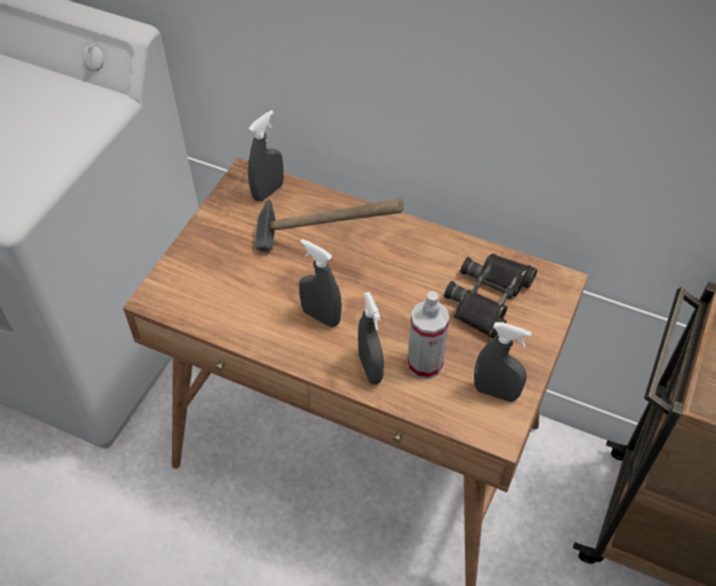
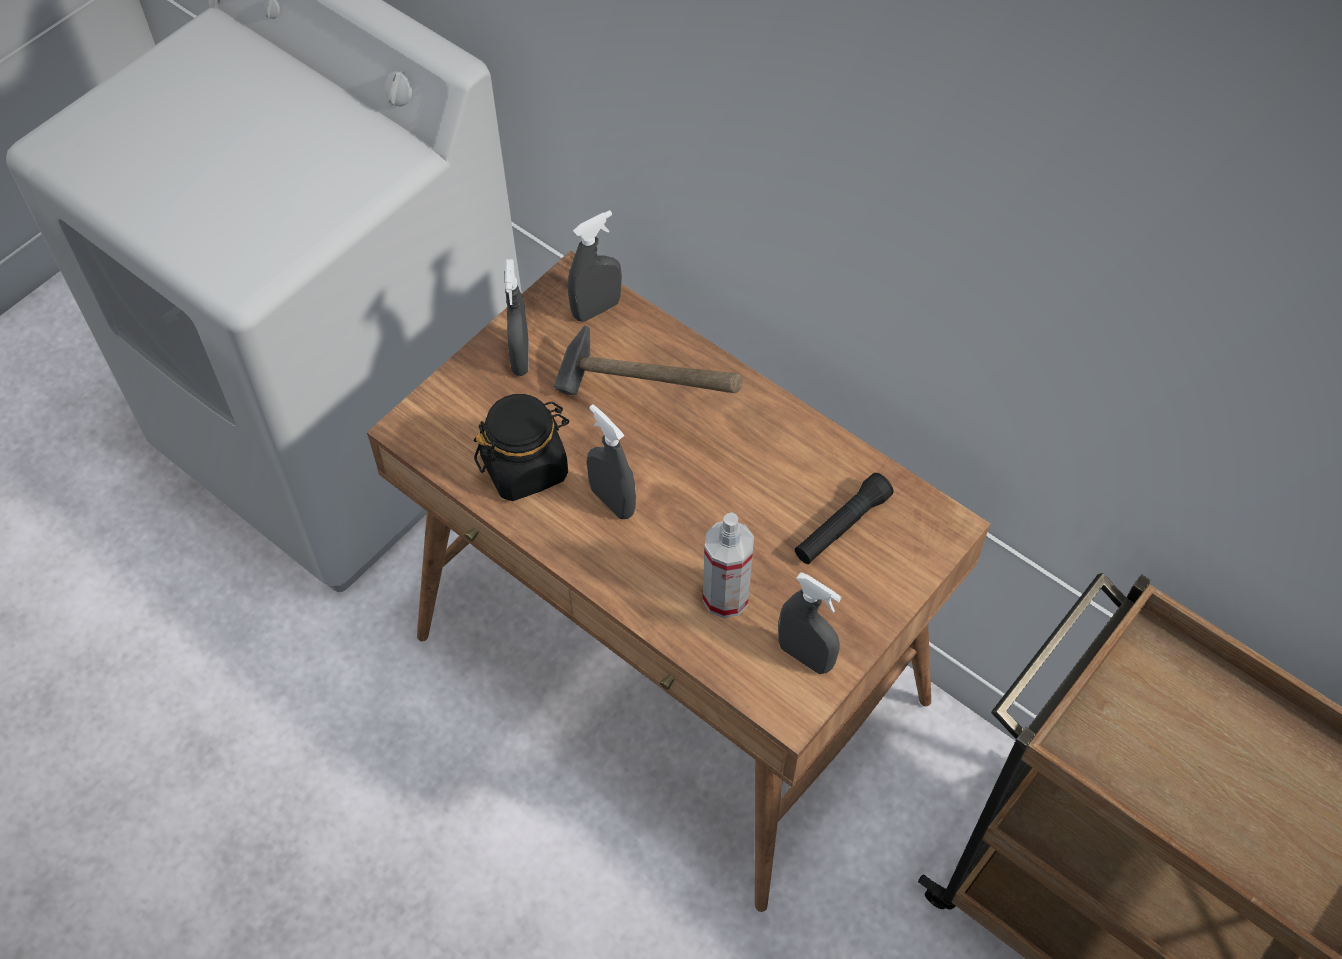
camera: 15 degrees right, 5 degrees up
(249, 306) = (525, 467): none -> black jar
(370, 368) = (653, 586): grey spray bottle -> grey spray bottle (520, 357)
(489, 298) = (841, 527): black binoculars -> black flashlight

